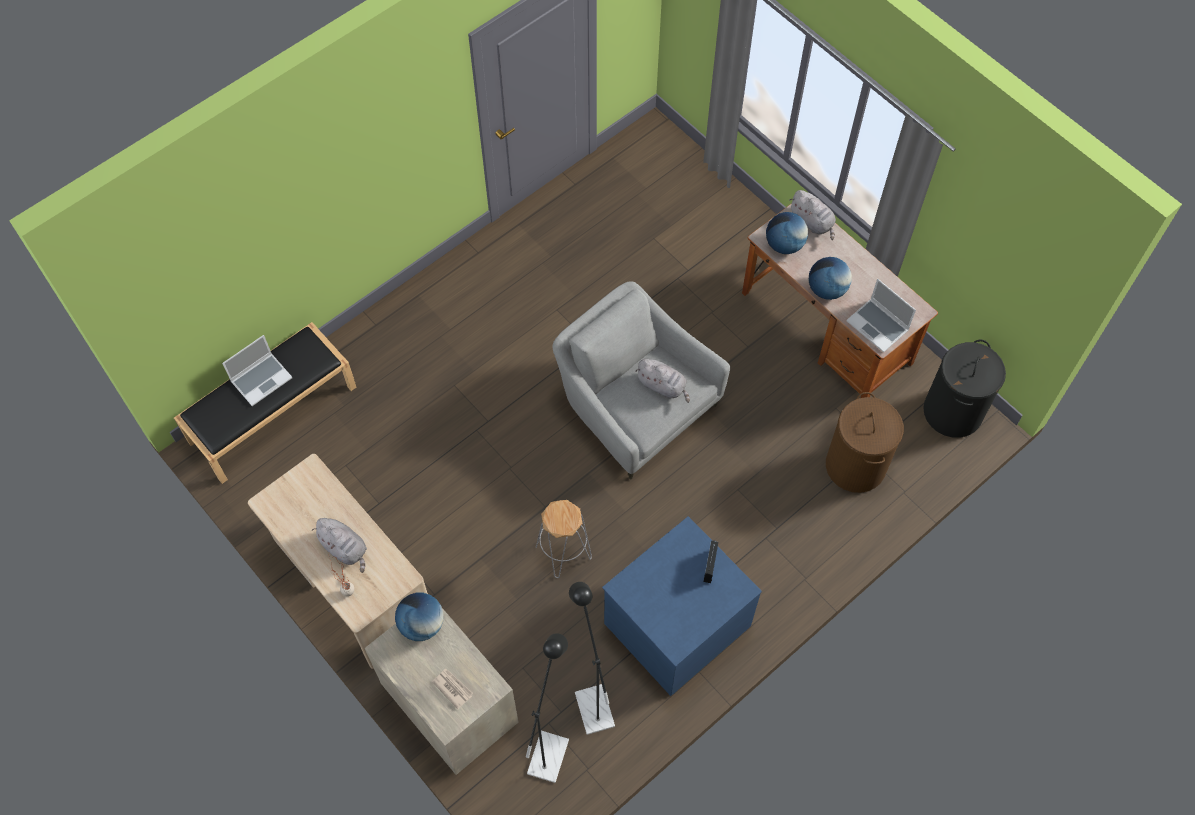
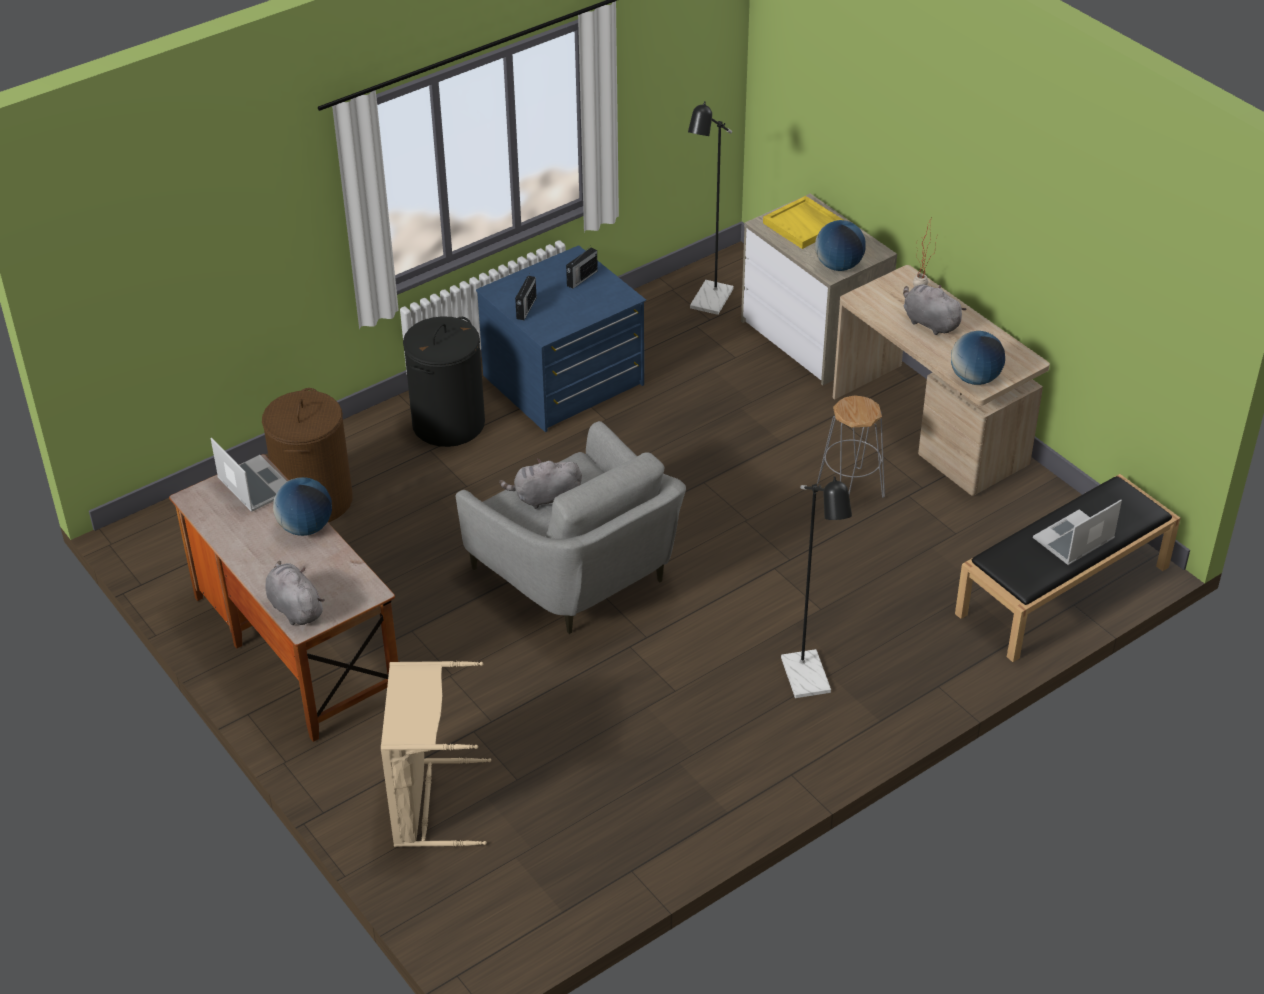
camera: 175 degrees left, 20 degrees down
(452, 688) = (804, 225): newspaper -> yellow tray
(564, 552) = (684, 442): grey stool -> grey stool (850, 489)
(591, 700) = (663, 332): black floor lamp -> black floor lamp (809, 683)
(663, 386) = (544, 498): grey plush toy -> grey plush toy turned 45 degrees counterclockwise
(665, 612) = (581, 278): none -> radio
(706, 218) = (428, 803): none -> beige laundry basket
(784, 245) = (345, 582): globe -> globe (975, 378)
(953, 412) = (167, 546): black laundry basket -> black laundry basket (448, 423)

